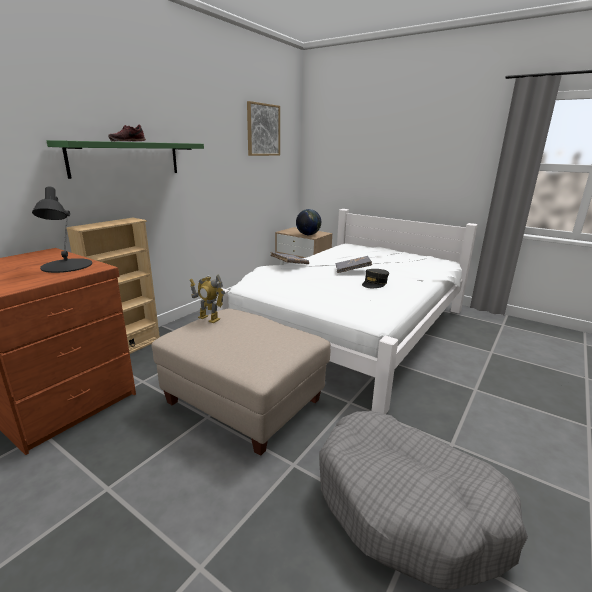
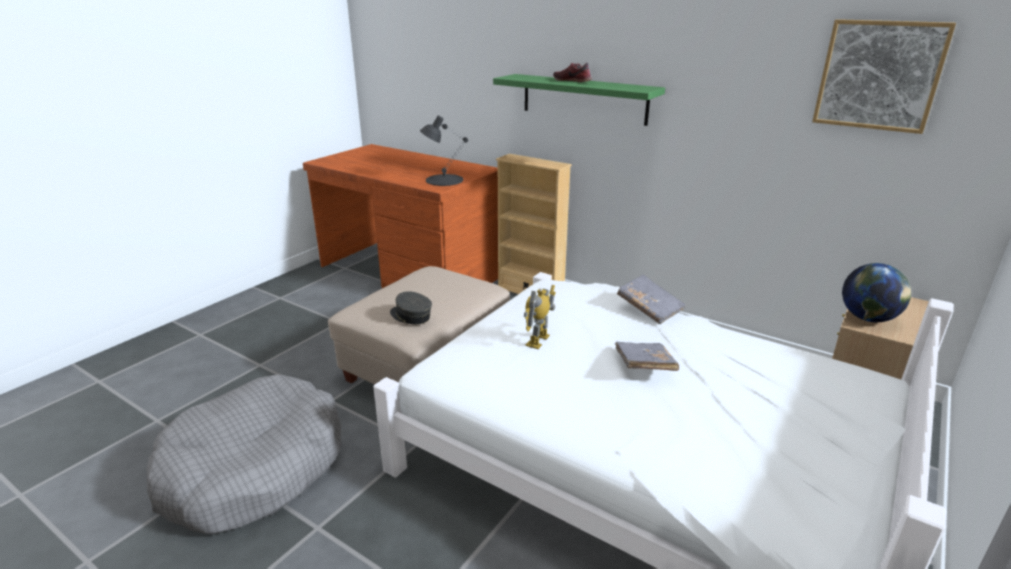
camera: 90 degrees right, 5 degrees up
(209, 318) = (461, 278): toy robot -> toy robot (538, 341)
(374, 283) = (580, 385): grey cap -> grey cap (411, 316)

